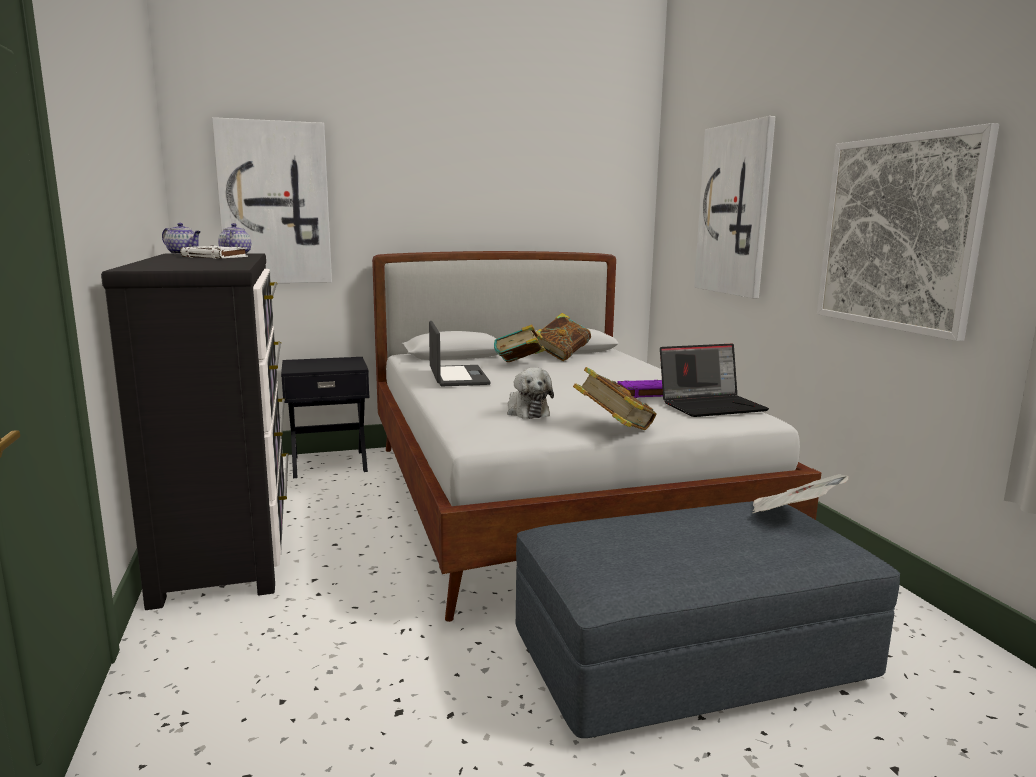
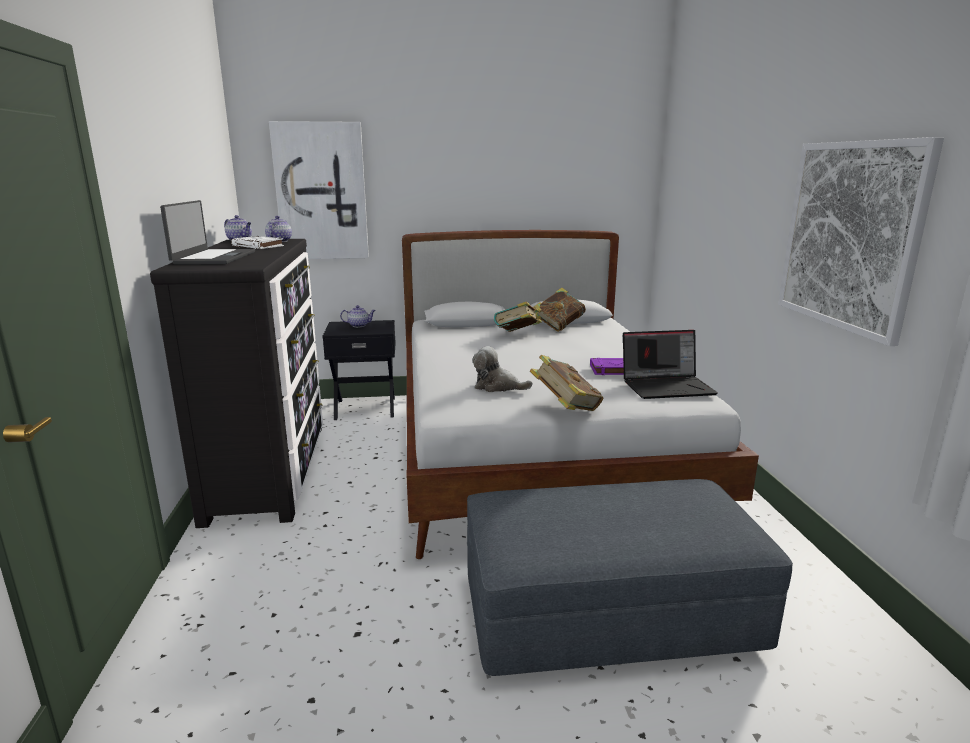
camera: 10 degrees right, 5 degrees up
(322, 362) = (359, 325): none -> teapot
(457, 376) = (458, 346): laptop -> laptop (213, 258)
(526, 411) = (497, 387): plush toy -> plush toy turned 120 degrees clockwise
(734, 210) = (720, 197): picture -> none
(792, 516) = (710, 499): newspaper -> none

